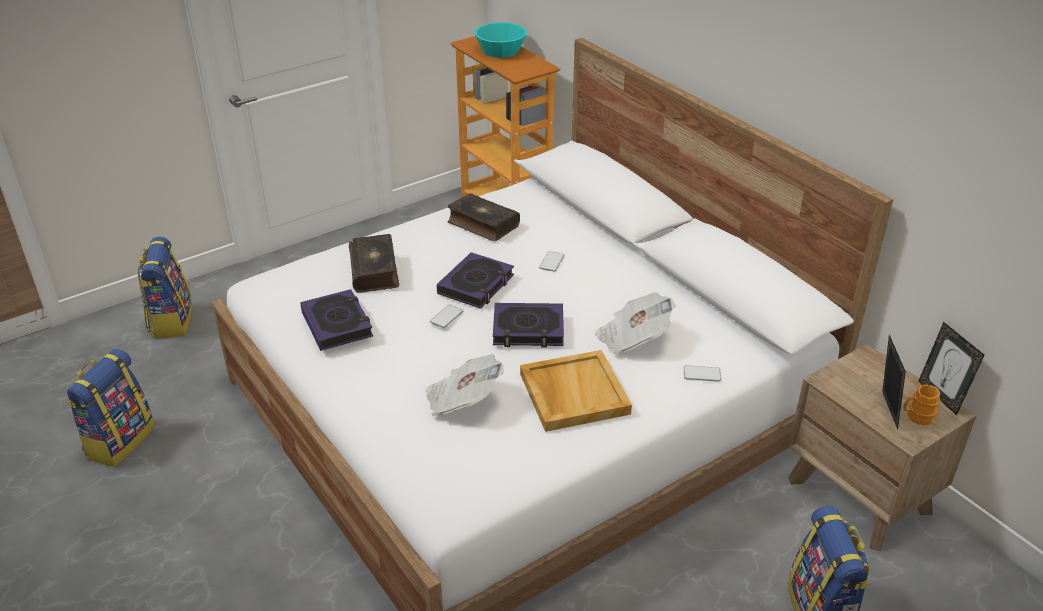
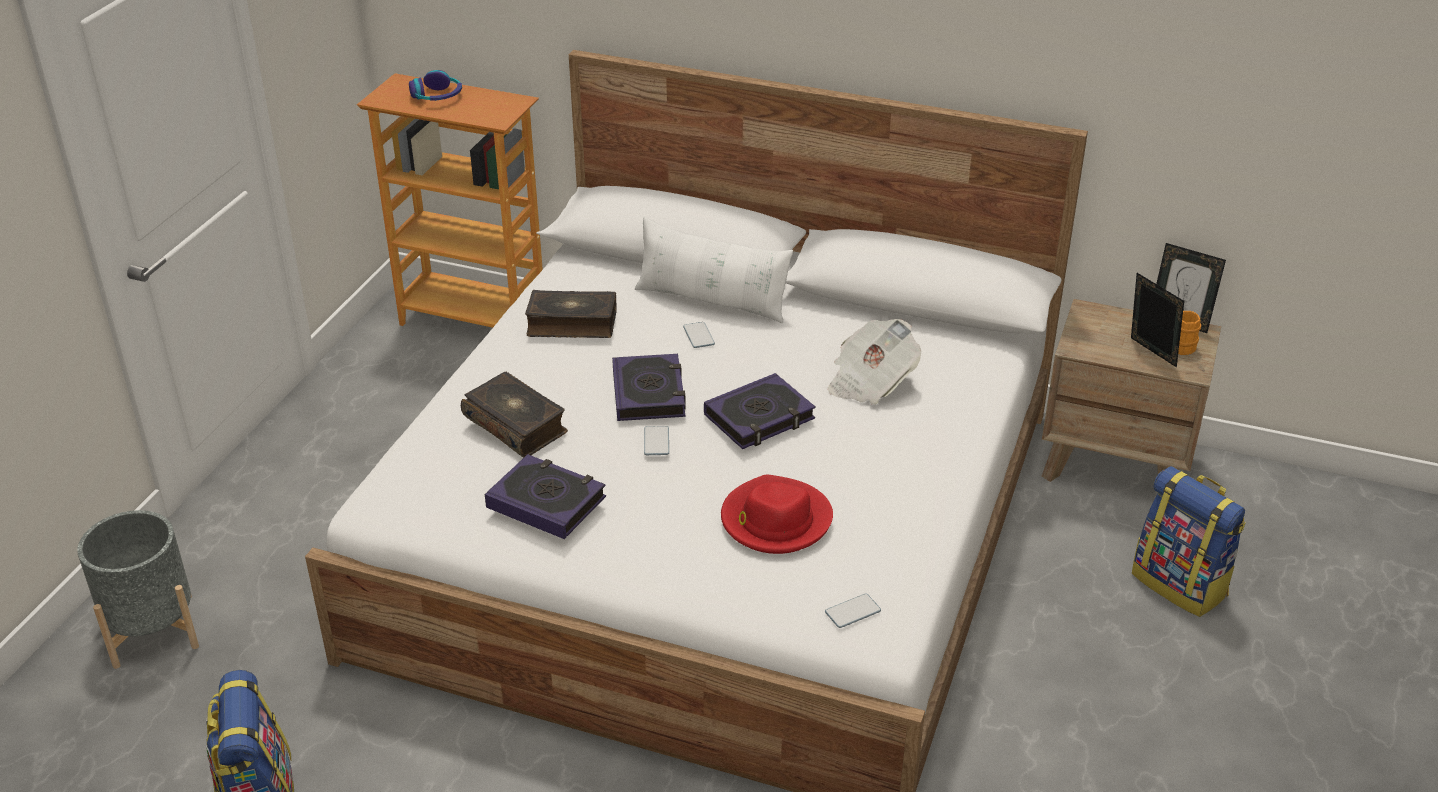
camera: 35 degrees left, 0 degrees up
(171, 320) = (153, 630): backpack -> grey planter
(462, 400) = (775, 520): newspaper -> red hat
(501, 50) = (437, 96): turquoise bowl -> headphones
(573, 393) = (875, 462): beige tray -> none
(586, 243) = (712, 301): none -> white pillow
(702, 374) = (971, 389): phone -> phone (852, 612)

